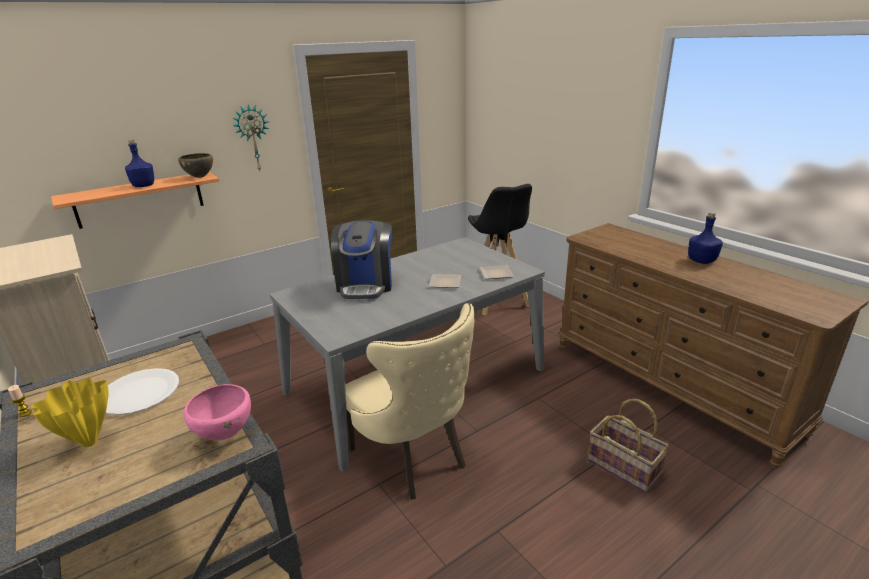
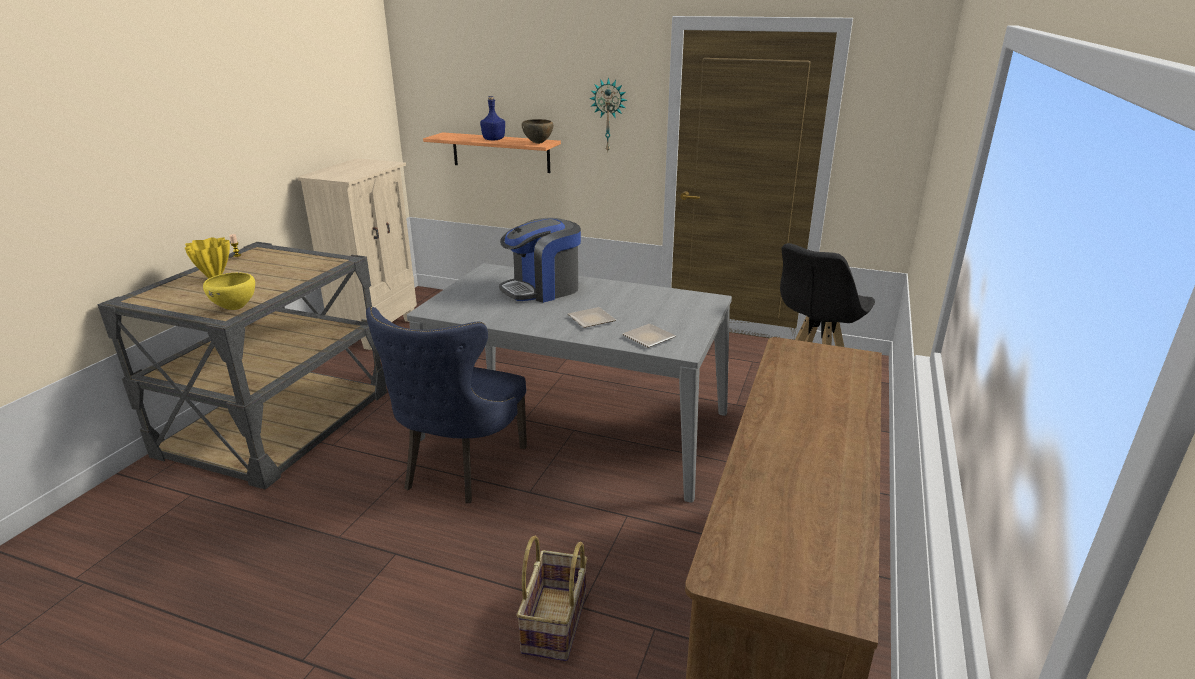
camera: 55 degrees right, 0 degrees up
(140, 393) = (273, 271): white plate -> none
(225, 434) = (235, 308): pink bowl -> yellow bowl
(413, 457) = (460, 468): beige chair -> blue chair
(702, 261) = (829, 447): blue bottle -> none

